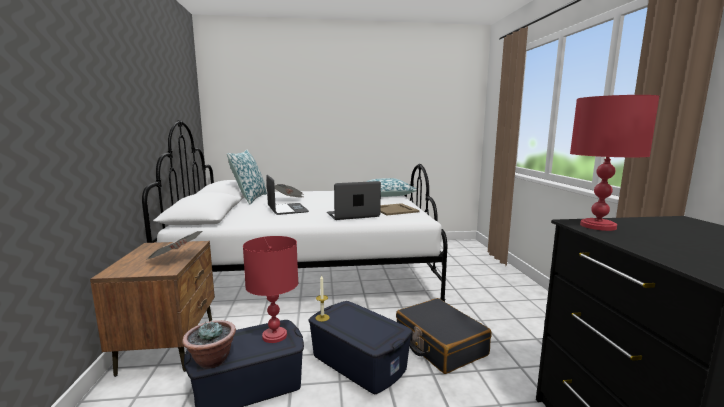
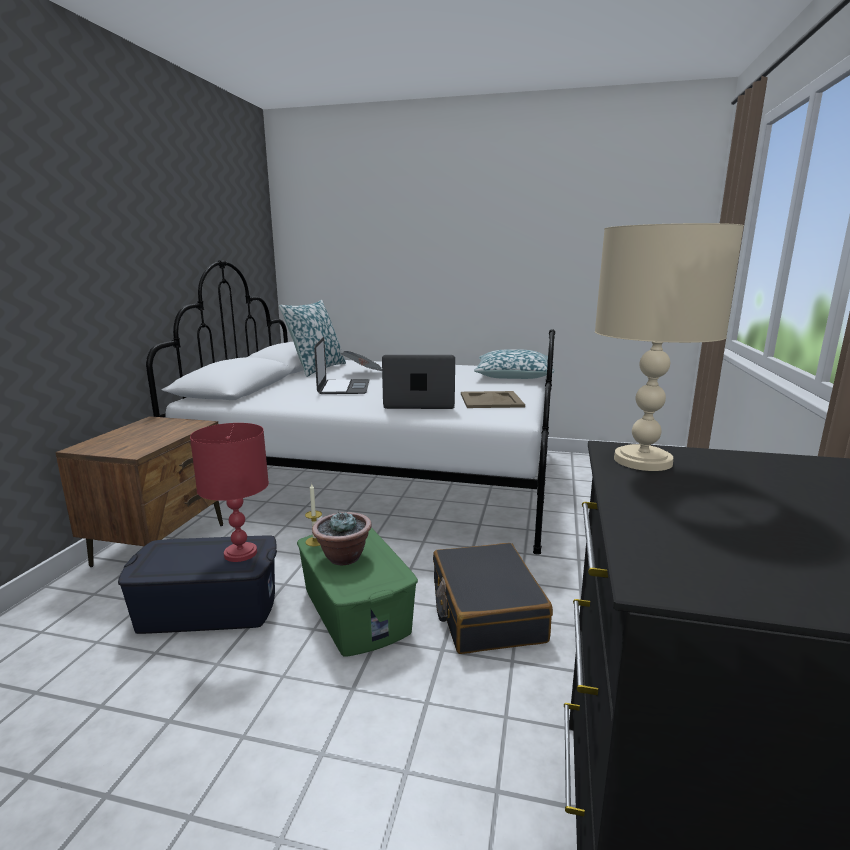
camera: 20 degrees right, 5 degrees up
(176, 258) = (158, 439): newspaper -> none
(212, 360) = (151, 568): potted plant -> potted plant (343, 557)
(359, 361) = (356, 610): blue storage box -> green storage box
(598, 226) = (642, 461): red table lamp -> beige table lamp

